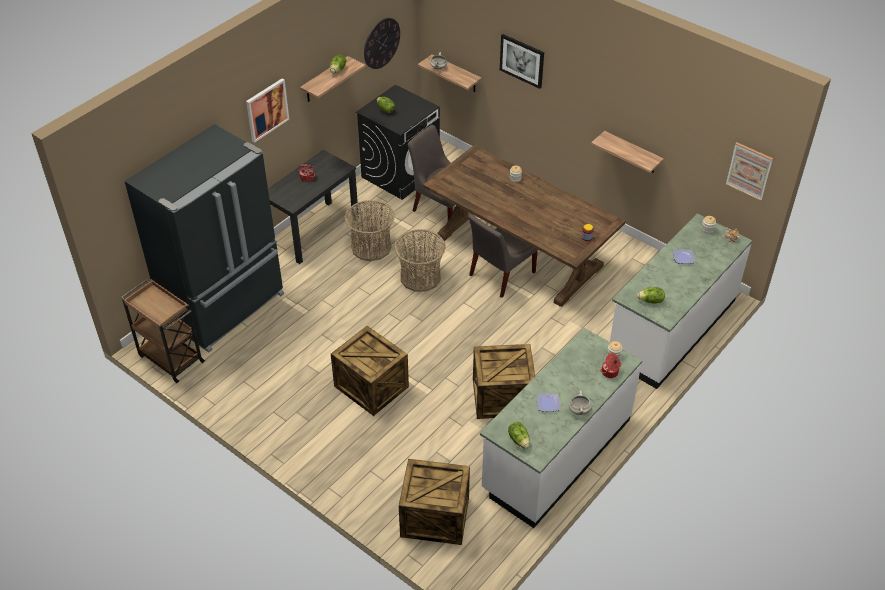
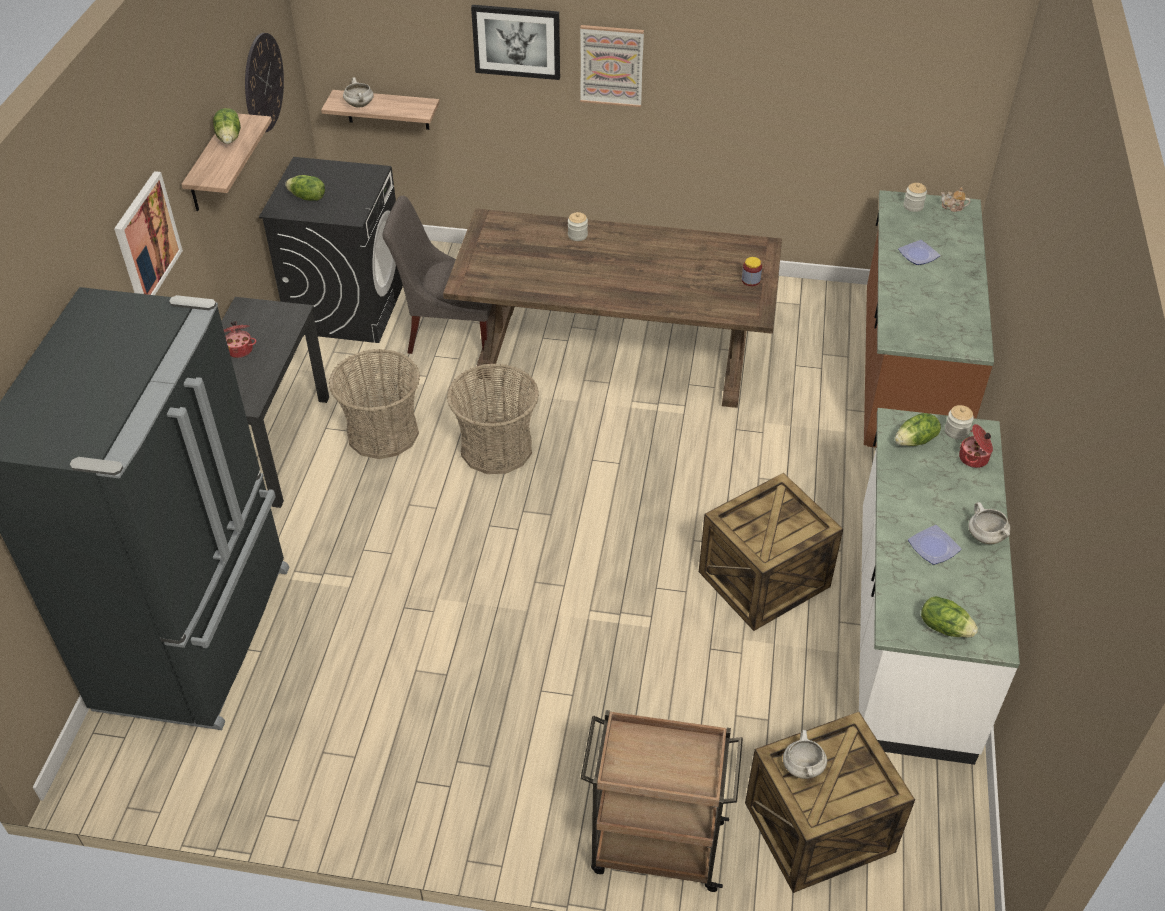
camera: 30 degrees left, 0 degrees up
(170, 358) = (152, 775): brown cart -> brown cart (654, 846)
(370, 387) = (550, 658): crate -> none
(424, 476) = (802, 767): none -> white cooking pot
(499, 275) = (613, 397): grey chair -> none
(632, 153) = (743, 133): shelf -> none
(651, 301) = (932, 331): lettuce -> lettuce (915, 441)
(671, 329) = (906, 377): white counter -> brown counter
(749, 171) = (960, 90): picture -> picture (611, 65)

